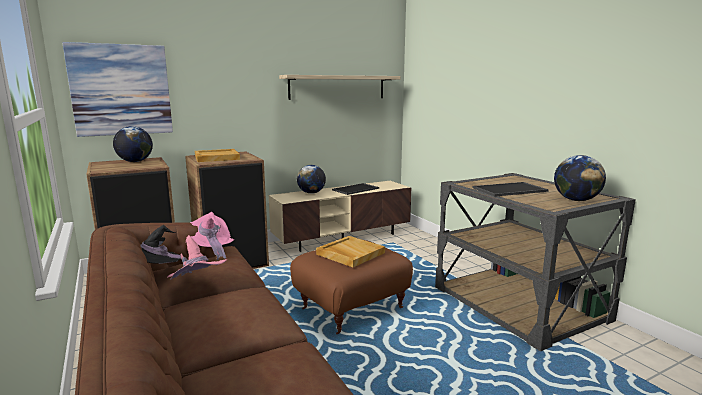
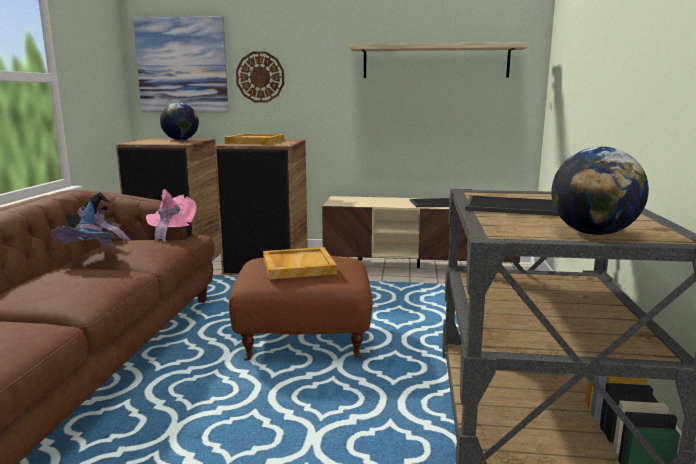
camera: 35 degrees right, 0 degrees up
(197, 287) = (91, 258): pink hat -> blue hat
(202, 100) = (260, 77): none -> wall clock
(311, 193) = (379, 200): globe -> none

